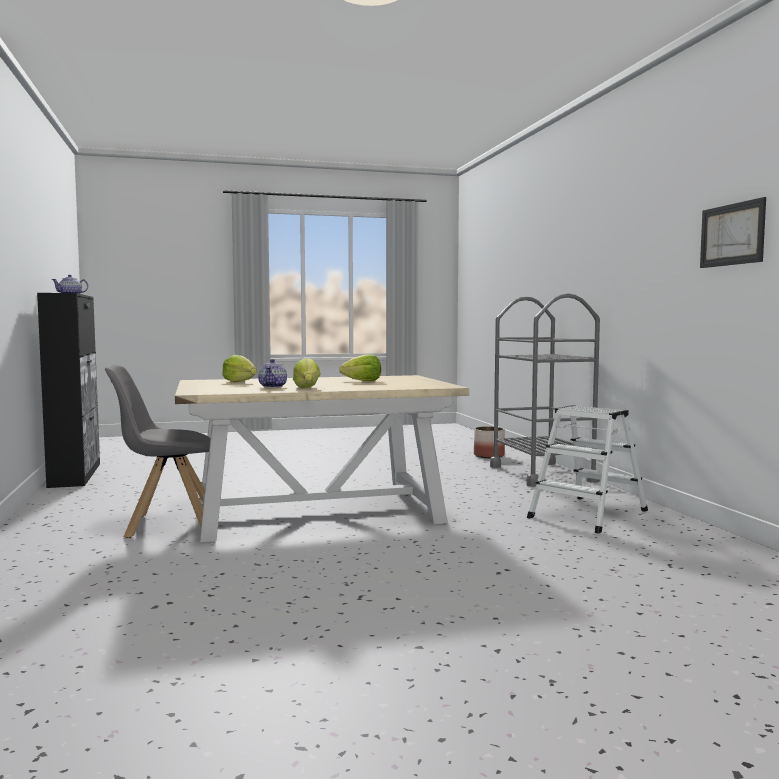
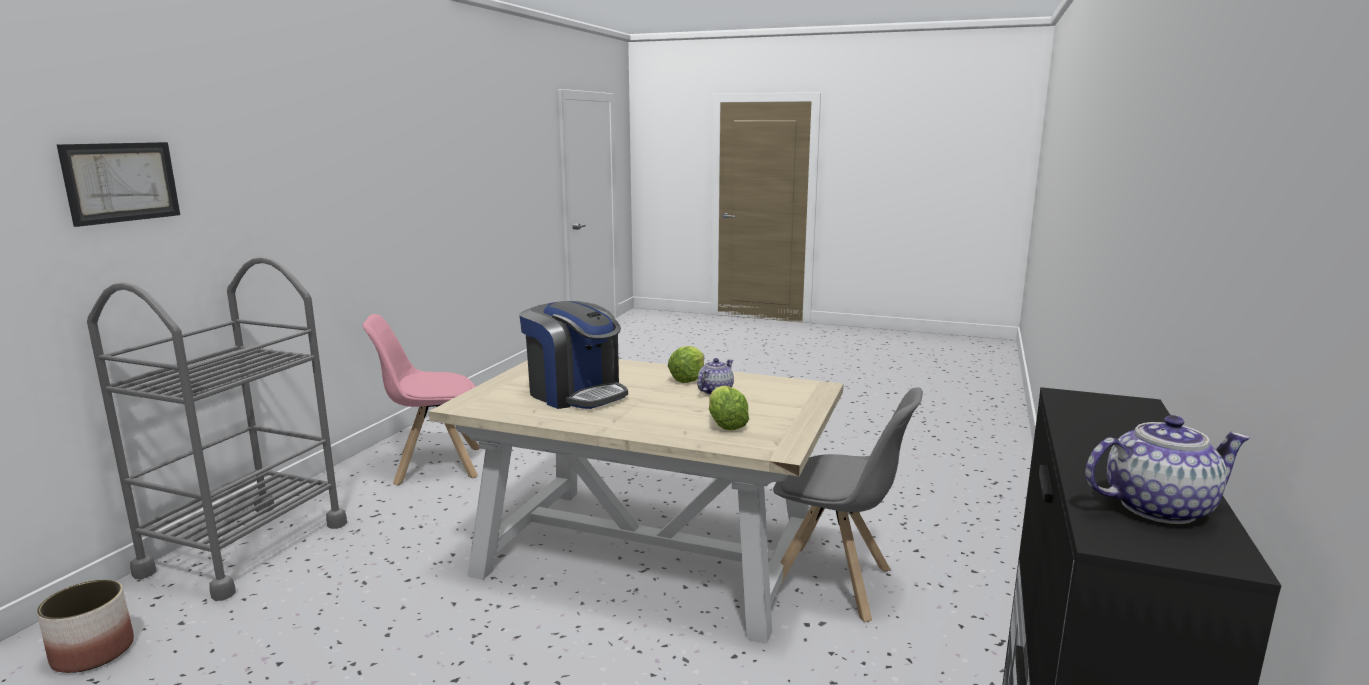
camera: 145 degrees left, 10 degrees up
(363, 381) = (576, 393): lettuce -> coffee machine
(588, 514) = (433, 466): white step ladder -> pink chair
(732, 234) = (381, 180): picture -> picture (121, 182)

